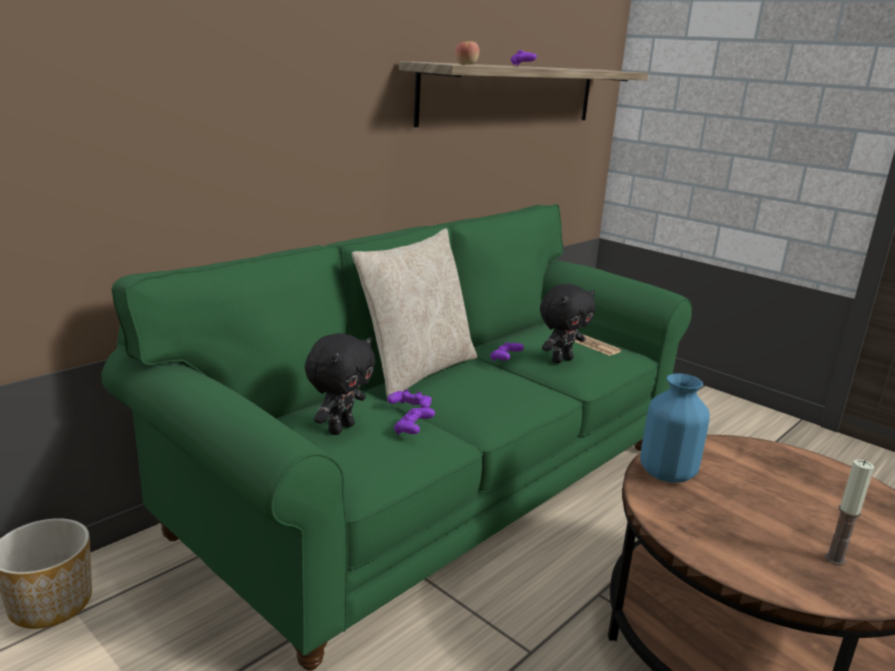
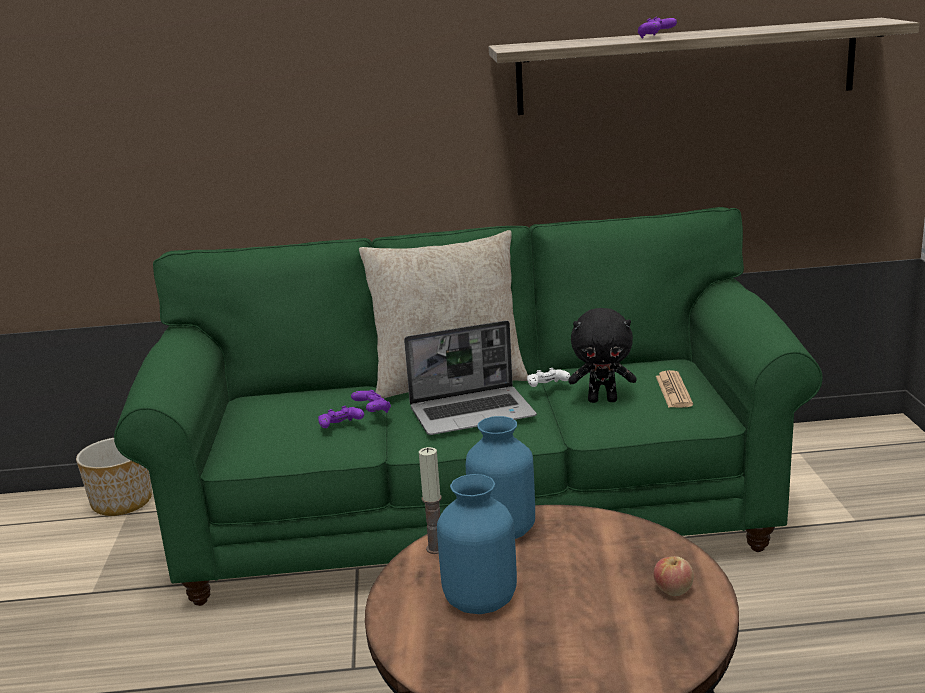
camera: 45 degrees right, 0 degrees up
(340, 428) = (293, 411): black plush toy -> none
(466, 64) = (540, 46): apple -> apple (673, 590)
(485, 391) = (473, 413): none -> laptop
(505, 359) = (547, 387): purple game controller -> white game controller
(753, 529) = (481, 601): none -> blue vase
(835, 559) = (505, 652): candle -> candle (435, 548)

